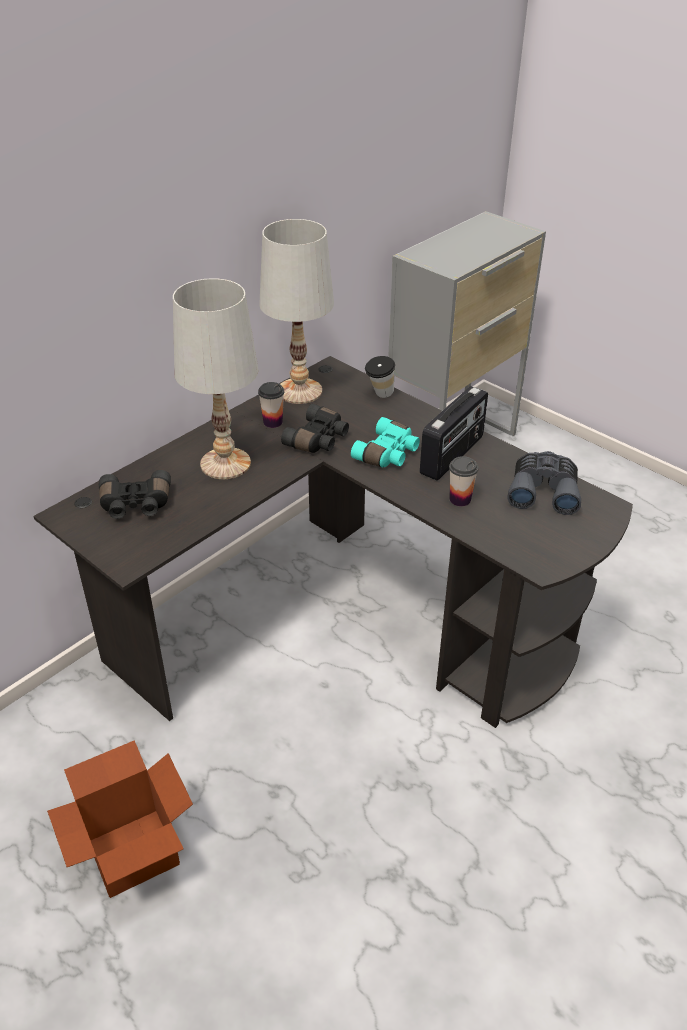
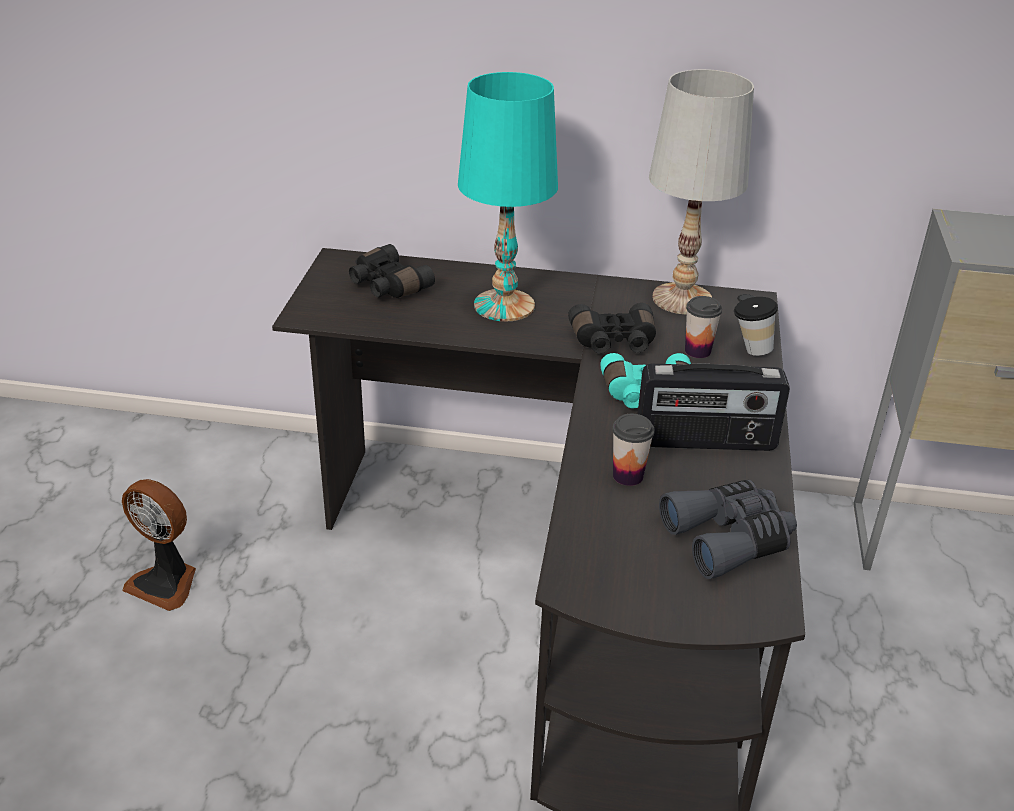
camera: 55 degrees right, 5 degrees down
(133, 852) = (166, 582): cardboard box -> fan
(224, 464) = (503, 305): white table lamp -> turquoise table lamp
(272, 422) = (606, 304): cup -> cup (697, 351)

